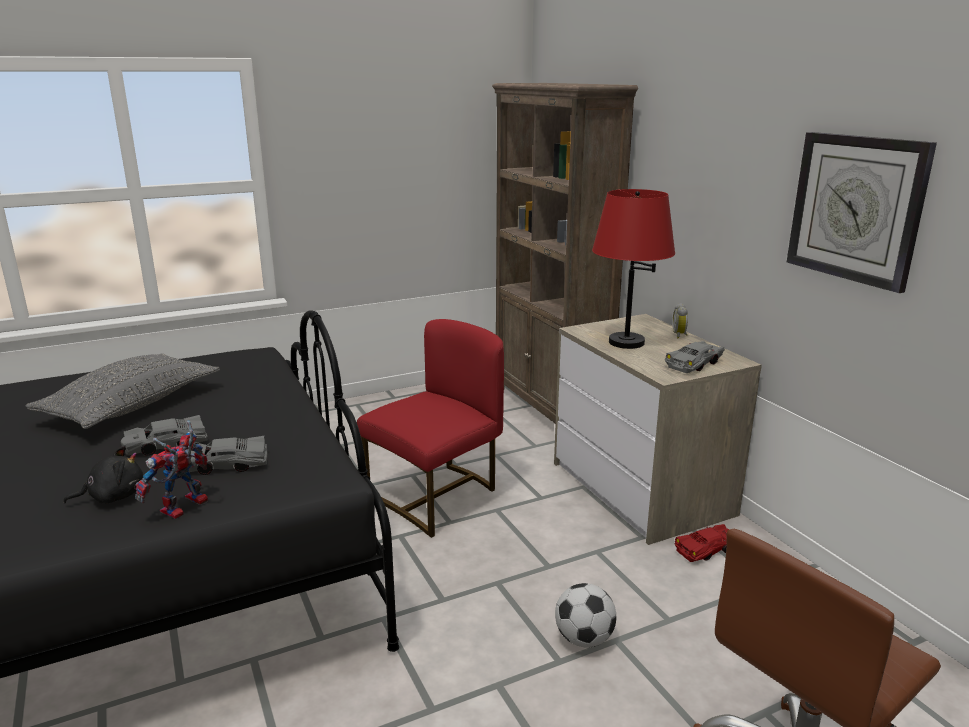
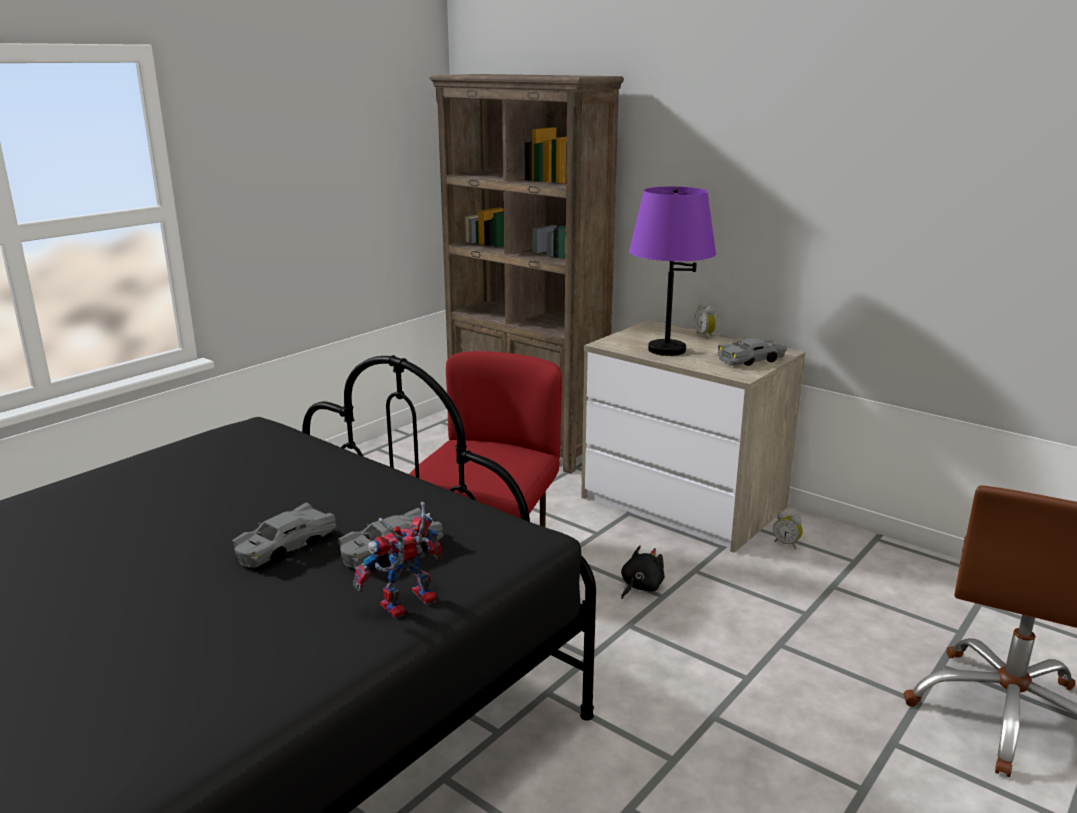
camera: 25 degrees left, 0 degrees up
(113, 496) = (299, 615): black plush toy -> black plush toy (640, 587)
(132, 406) = (172, 514): grey pillow -> none
(183, 509) = (406, 606): toy robot -> toy robot turned 45 degrees clockwise
(584, 639) = (752, 652): football -> none
(626, 342) = (666, 350): red table lamp -> purple table lamp
(695, 364) = (752, 360): grey toy car -> grey toy car turned 45 degrees clockwise
(707, 549) = (786, 544): red toy car -> alarm clock
(856, 208) = (903, 190): wall clock -> none

